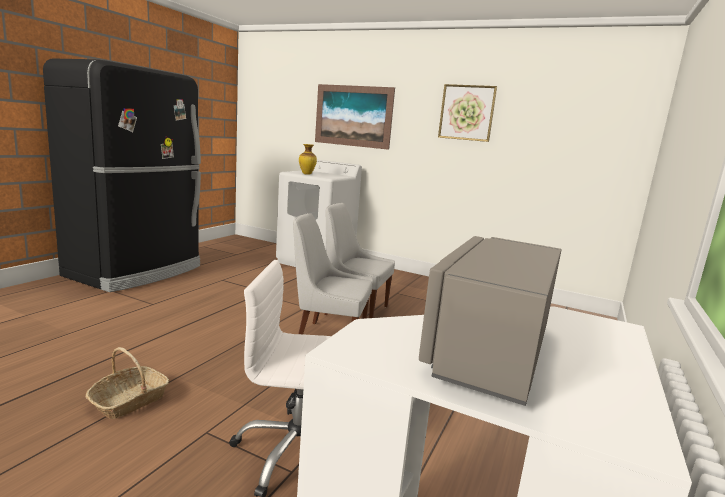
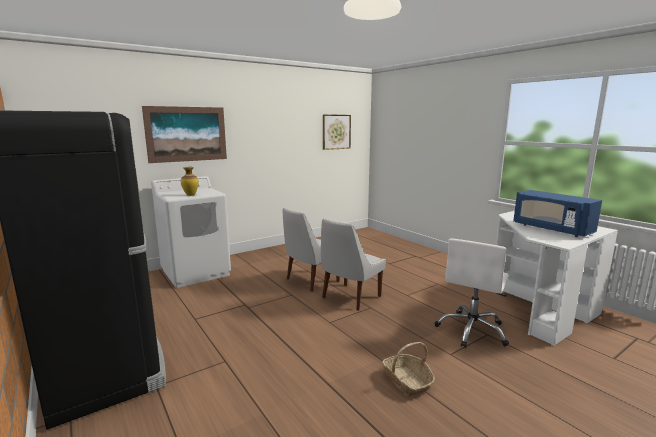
camera: 60 degrees left, 0 degrees up
(466, 112) = (279, 124): picture -> picture (336, 132)
(488, 351) = (551, 229): grey microwave -> blue microwave

